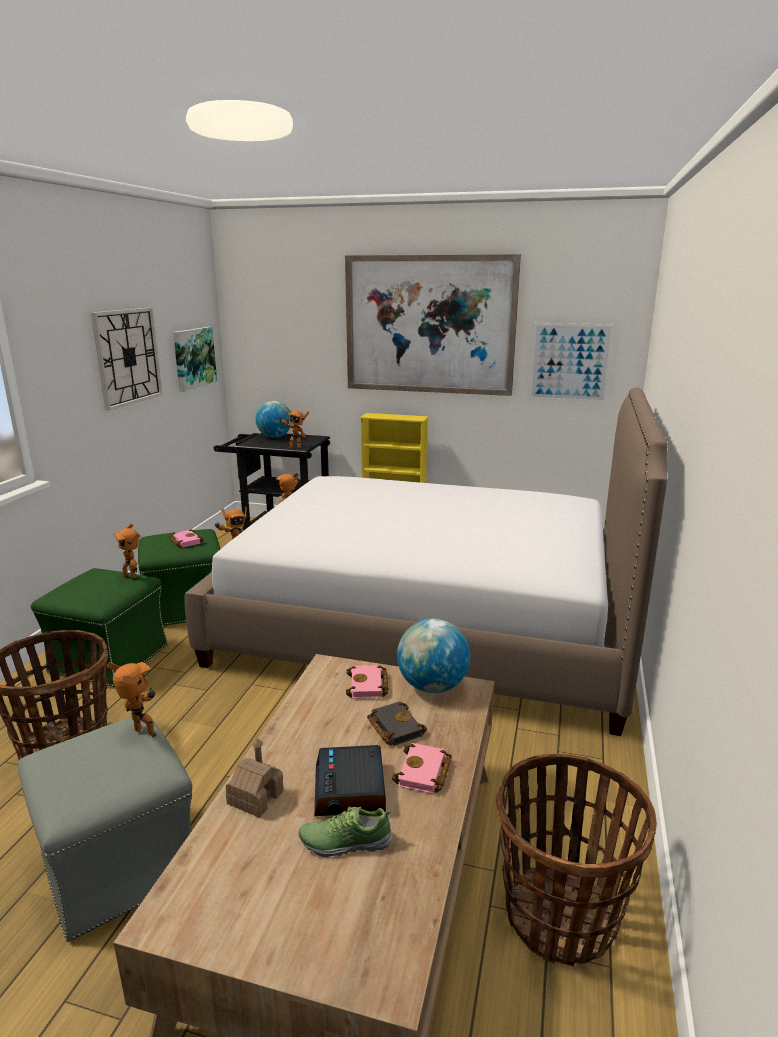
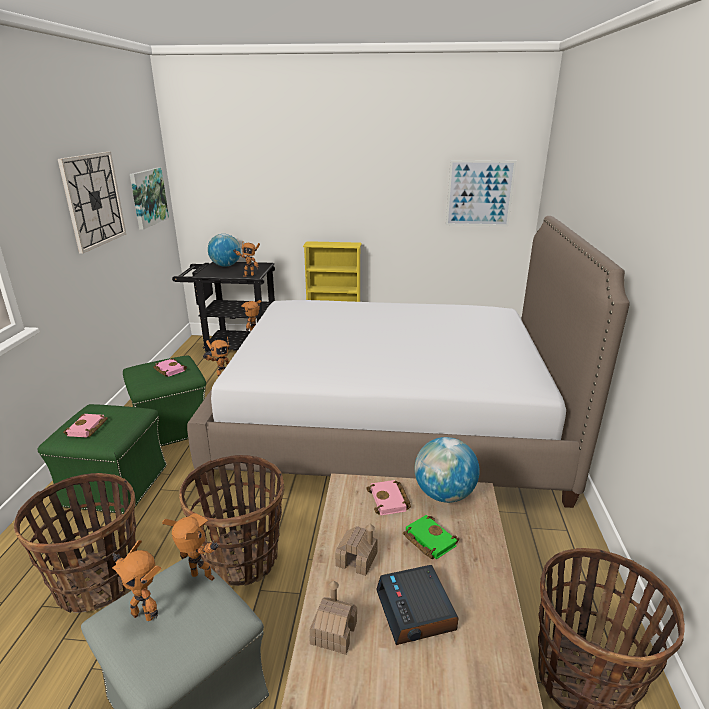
camera: 10 degrees left, 5 degrees up
(131, 576) = (129, 410): toy robot -> toy robot (144, 613)
(216, 743) = (241, 559): none -> basket
(308, 735) = (357, 559): none -> toy house
(345, 841) = (433, 667): shoe -> none
(393, 727) = (428, 540): black book -> green book
(424, 773) = (473, 584): pink book -> pink book (87, 429)
(430, 325) = (360, 163): picture -> none

